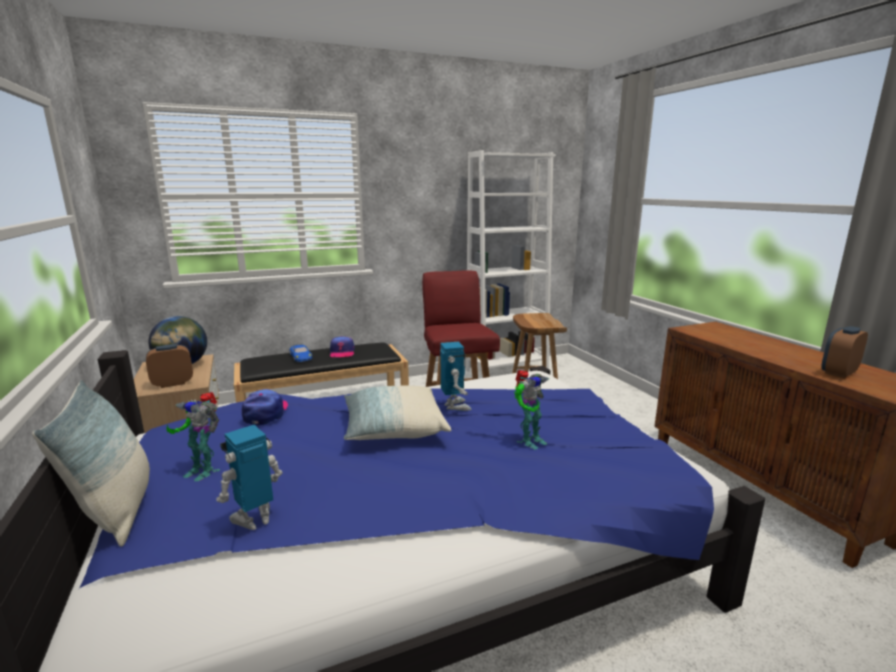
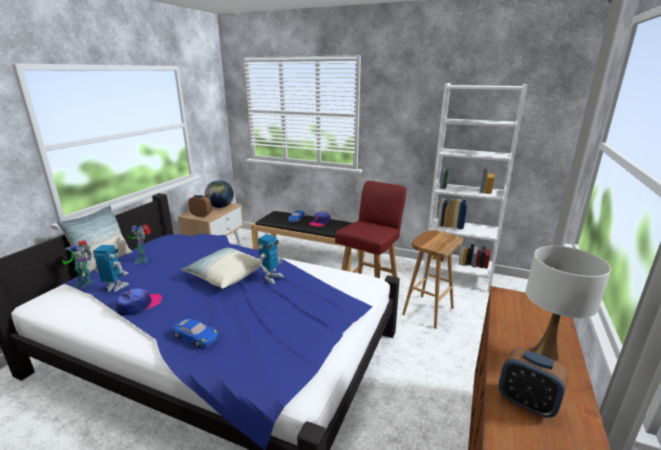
camera: 45 degrees right, 5 degrees up
(266, 412) = (202, 244): cap -> cap (139, 305)
(520, 490) = (196, 336): none -> blue toy car
(529, 440) = (257, 316): toy robot -> toy robot (85, 282)
(781, 348) = (546, 354): none -> white table lamp
(838, 373) = (526, 403): alarm clock -> alarm clock turned 150 degrees counterclockwise

